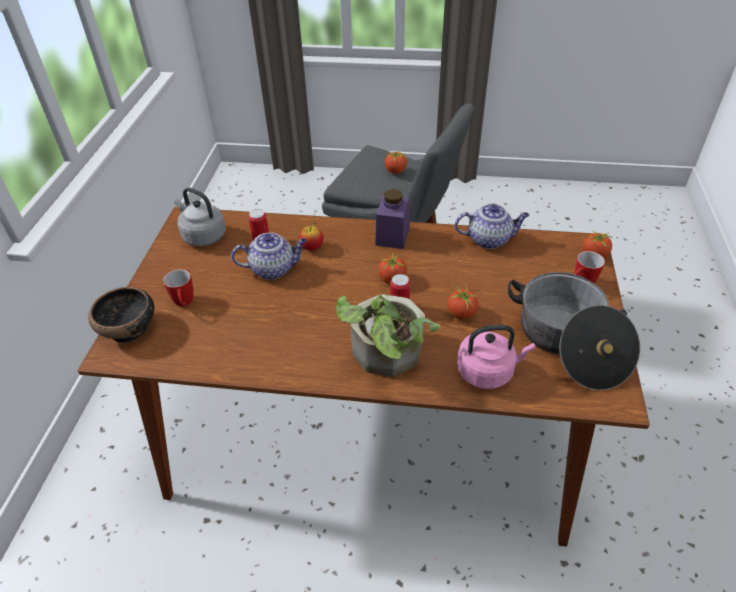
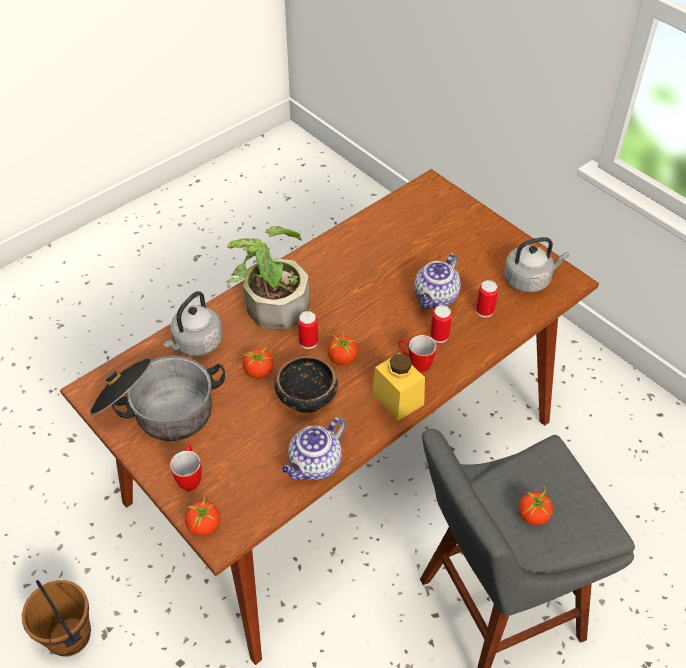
camera: 130 degrees right, 5 degrees up
(129, 329) = (447, 200): bowl -> bowl (306, 398)
(184, 304) = (445, 234): mug -> mug (415, 364)
(312, 247) = (439, 336): apple -> can
(392, 236) = (397, 399): purple jar -> yellow jar
(488, 371) = (196, 344): pink kettle -> grey kettle
(669, 476) = (70, 636): none -> brown bucket

